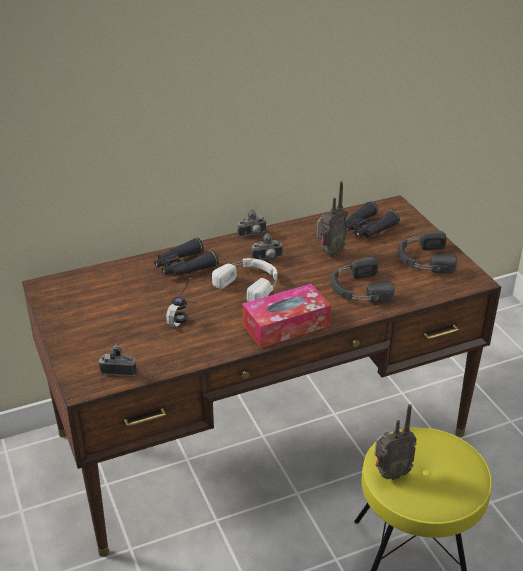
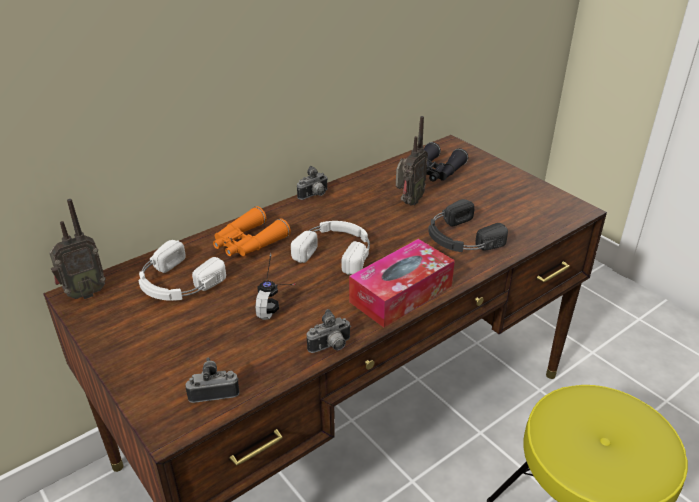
camera: 15 degrees left, 0 degrees up
(119, 289) = (177, 283): none -> white headphones
(184, 266) = (248, 243): black binoculars -> orange binoculars
(267, 259) = (343, 220): camera -> camera (331, 347)
(390, 473) = (569, 452): radio -> radio (83, 293)
(423, 259) = (511, 195): black headphones -> none

